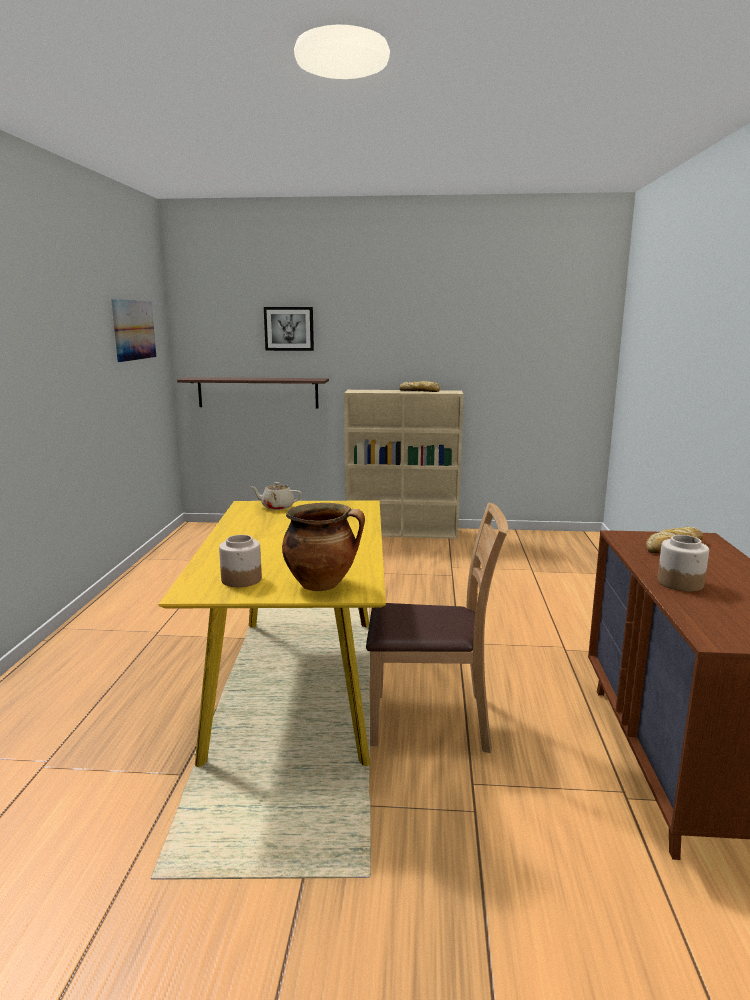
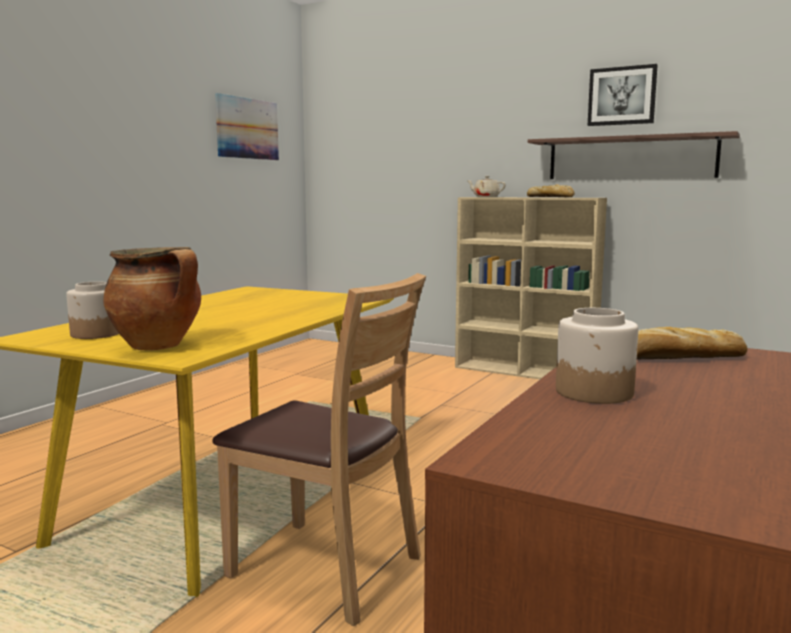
camera: 25 degrees right, 5 degrees down
(258, 392) = (381, 201): shelf -> shelf (630, 158)
(277, 507) = (273, 292): beige teapot -> beige teapot (485, 197)
(289, 328) = (414, 130): picture -> picture (622, 96)

